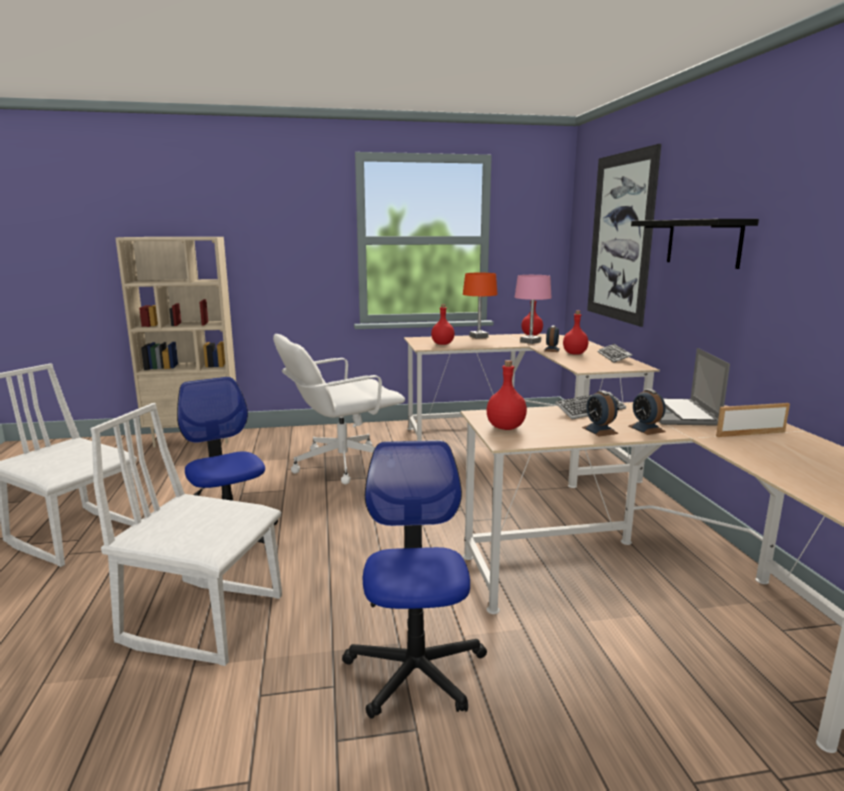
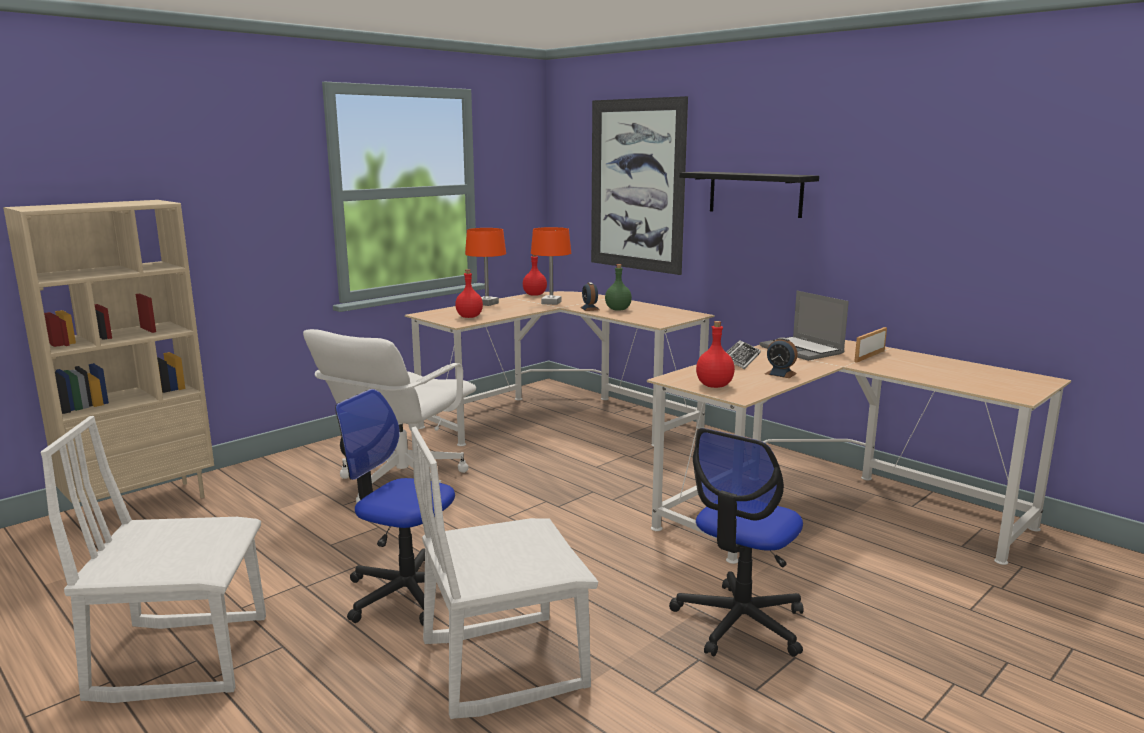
camera: 35 degrees left, 0 degrees up
(415, 670) = (739, 622): office chair -> office chair turned 105 degrees counterclockwise
(530, 342) = (551, 302): pink table lamp -> orange table lamp
(575, 354) = (618, 309): red bottle -> green bottle
(614, 357) = (656, 308): keyboard -> none
(646, 429) = (806, 366): alarm clock -> none

